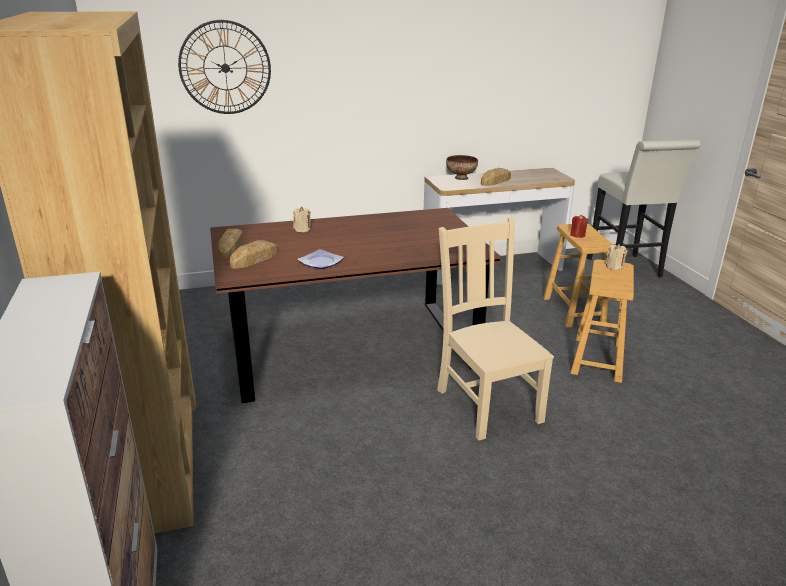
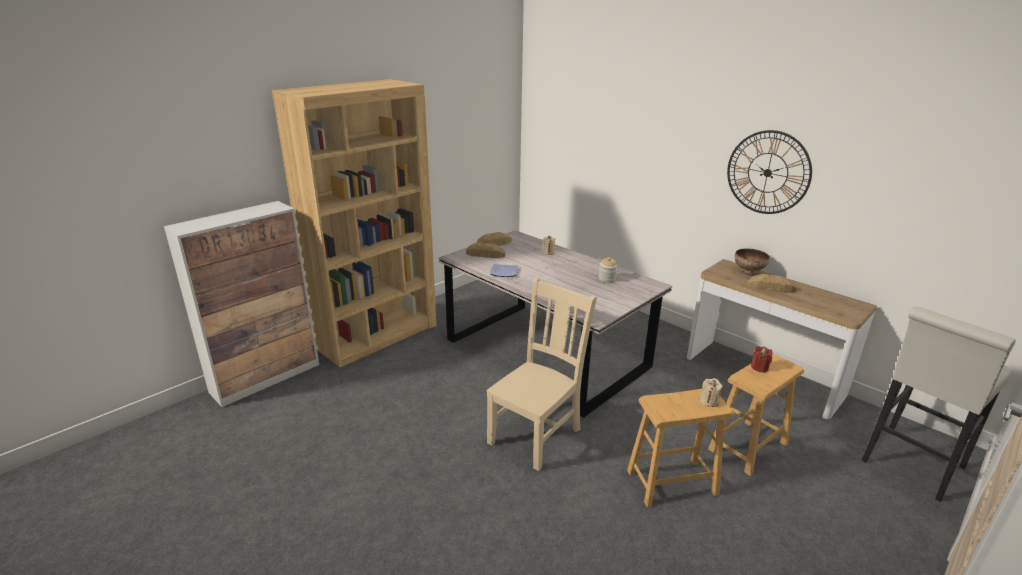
camera: 60 degrees right, 0 degrees up
(225, 68) = (590, 125): wall clock -> wall clock (767, 172)
(351, 348) = (545, 353): brown dining table -> grey dining table
(403, 224) = (607, 279): none -> jar

